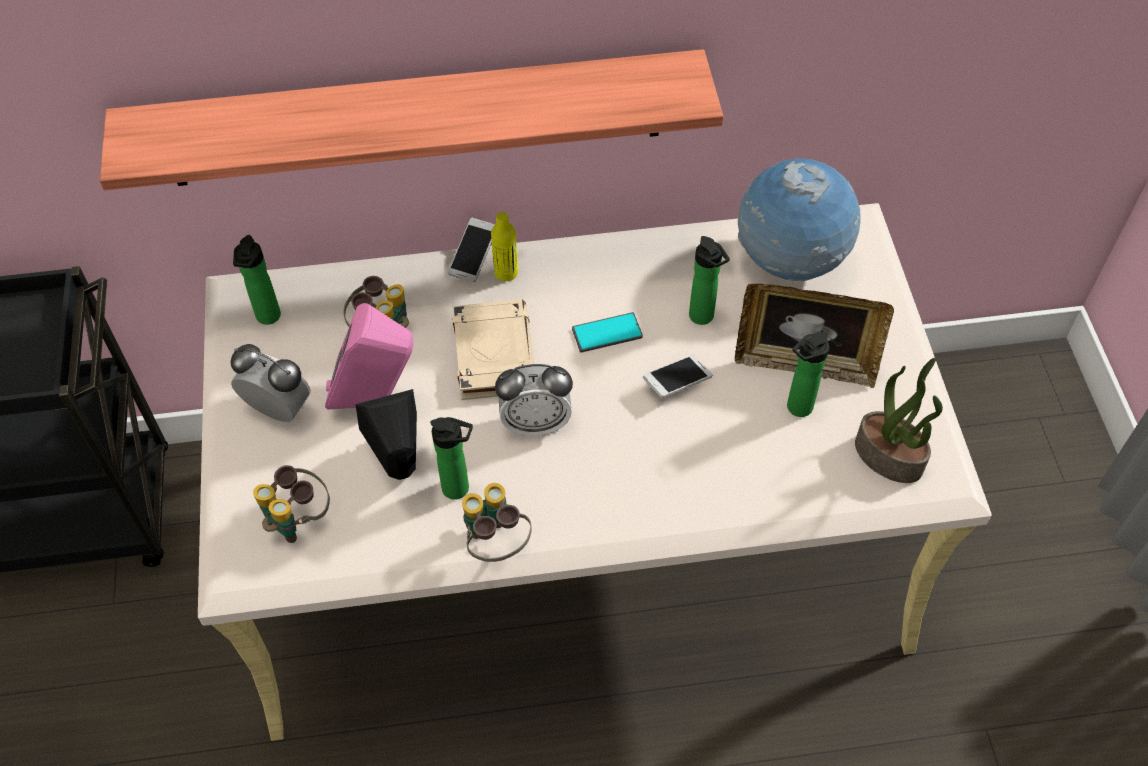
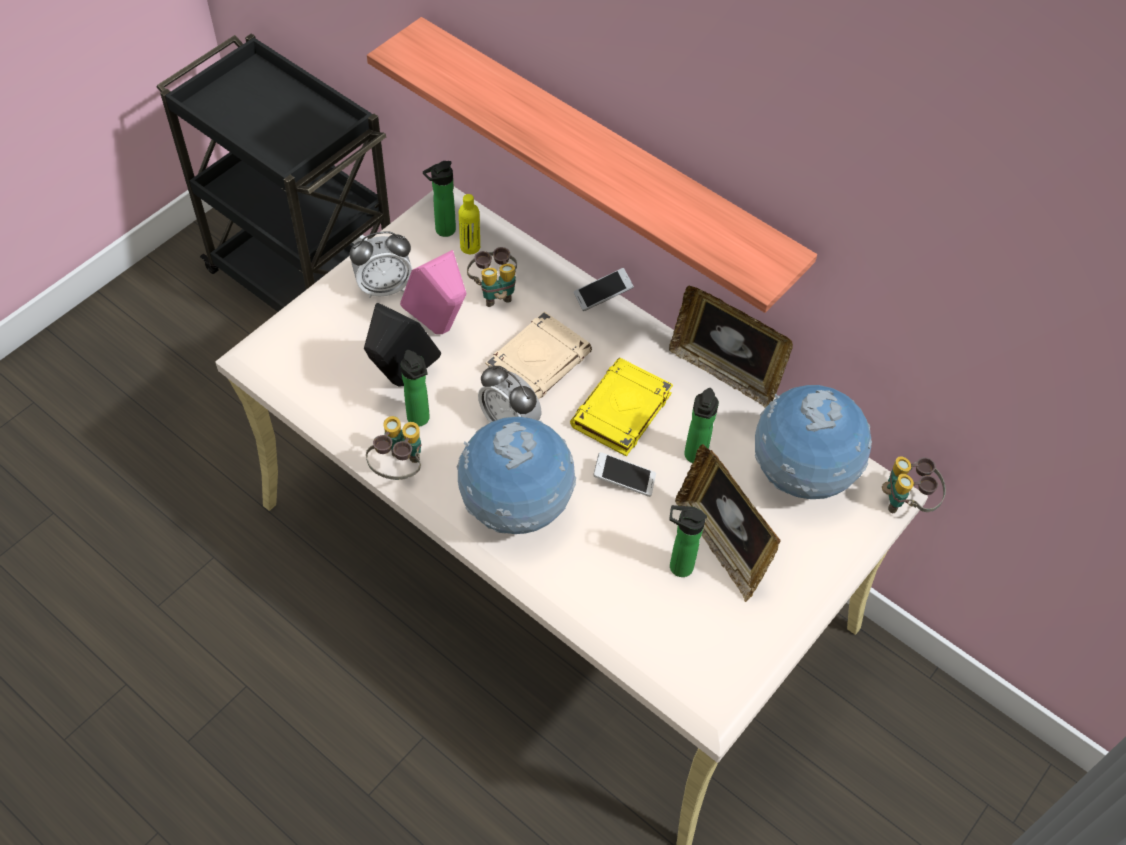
camera: 45 degrees right, 0 degrees up
(278, 409) = (384, 287): alarm clock -> alarm clock turned 90 degrees clockwise
(298, 519) = (319, 356): binoculars -> binoculars (906, 501)
(506, 272) = (609, 321): yellow bottle -> yellow bottle (470, 247)
(607, 333) = (621, 411): phone -> yellow book
(629, 482) = (516, 509): none -> globe
(641, 235) = (724, 372): none -> picture frame
(890, 456) = (697, 652): potted plant -> none

